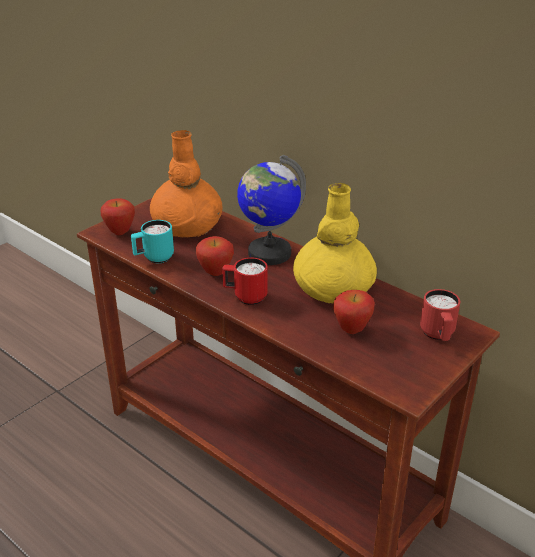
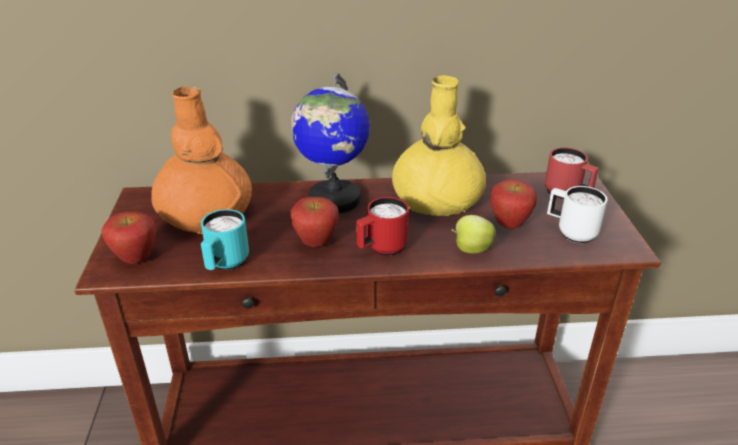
camera: 45 degrees left, 0 degrees up
(297, 329) = (471, 249): none -> apple
(387, 359) = (570, 232): none -> white mug

